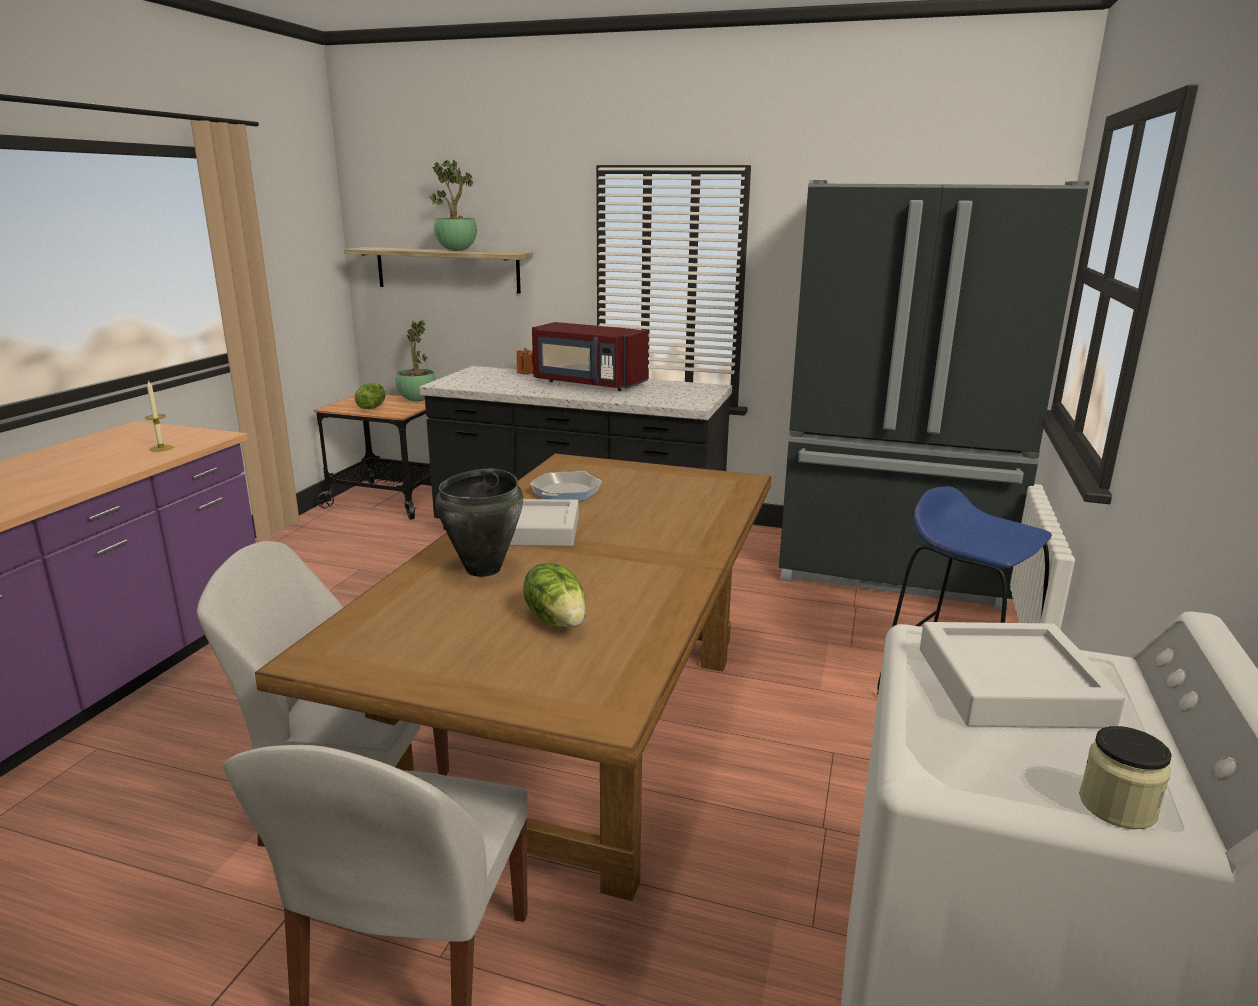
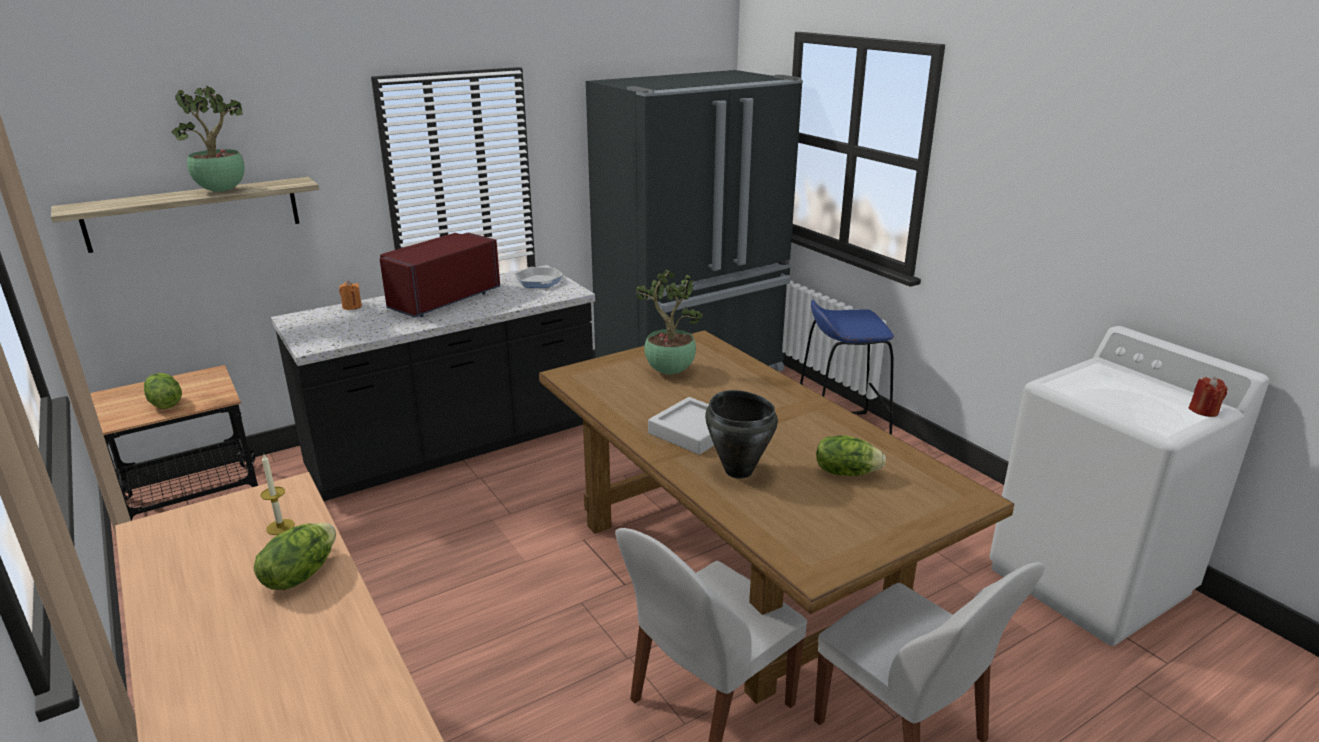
camera: 50 degrees left, 5 degrees up
(100, 469) = (300, 574): none -> lettuce
(417, 400) = (195, 377): potted plant -> potted plant (668, 371)
(566, 492) = (634, 397): frying pan -> frying pan (539, 281)
(588, 384) = (442, 300): red microwave -> red microwave turned 150 degrees clockwise
(1010, 686) = (1107, 387): grey tray -> none
(1117, 806) = (1203, 411): jar -> red candle

